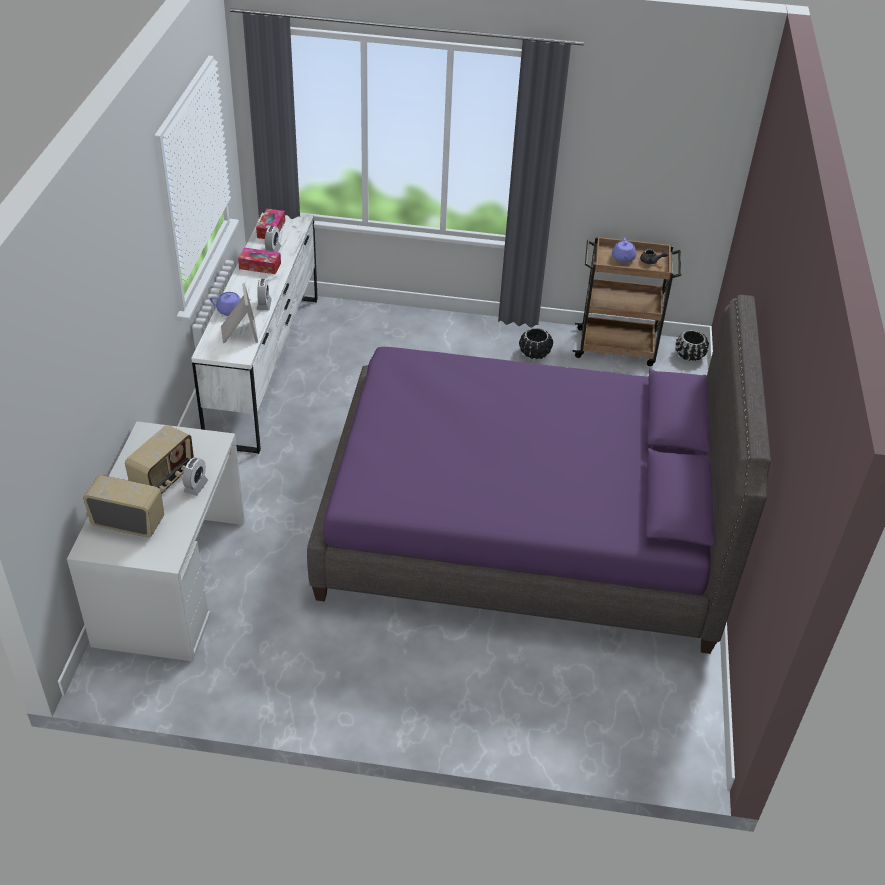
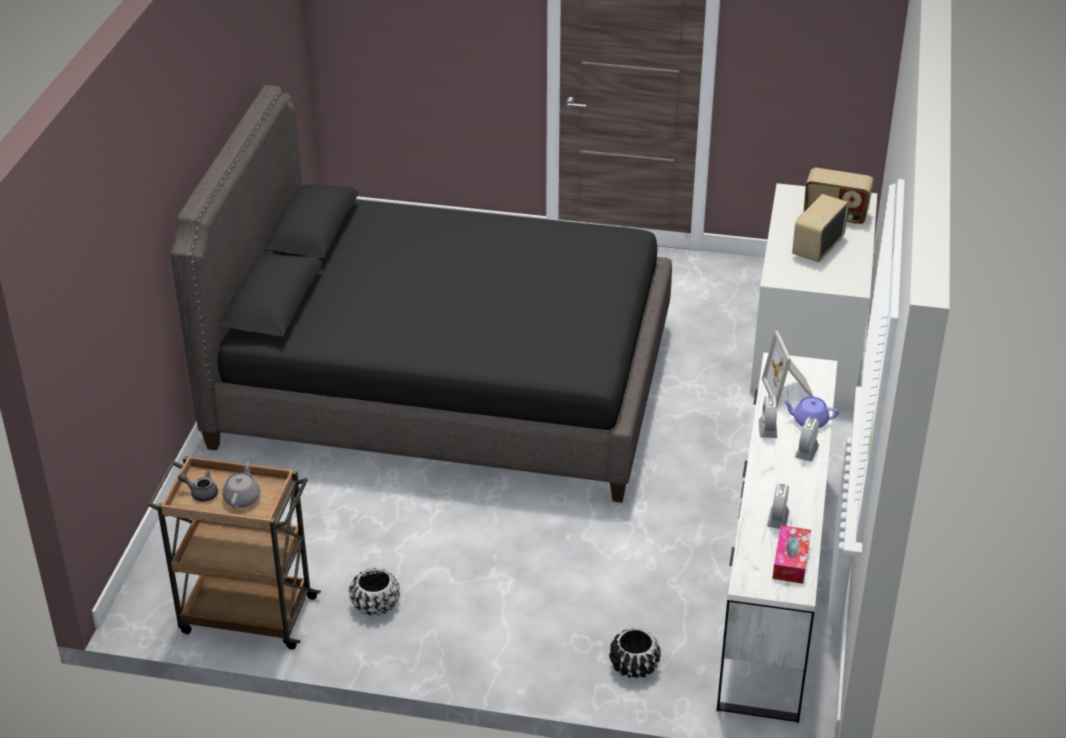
camera: 175 degrees left, 5 degrees down
(196, 486) = (783, 241): alarm clock -> alarm clock (806, 452)
(260, 266) = (789, 491): tissue box -> none
(523, 526) = (444, 385): purple bed -> black bed
(623, 258) = (242, 498): purple teapot -> grey teapot
(689, 355) = (140, 601): black planter -> black planter (634, 666)

